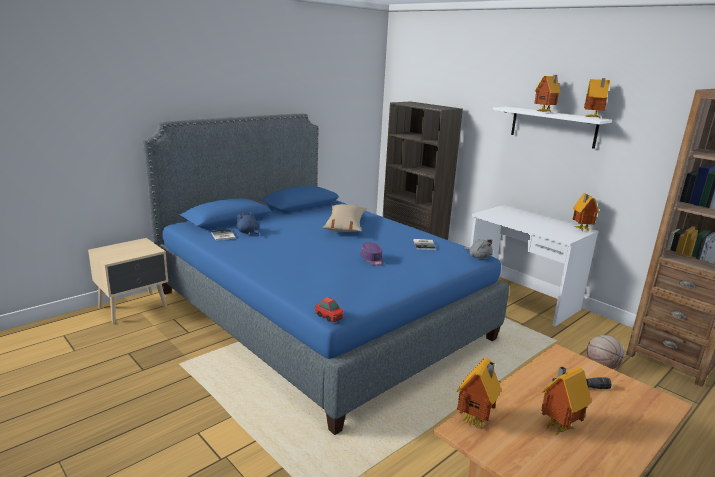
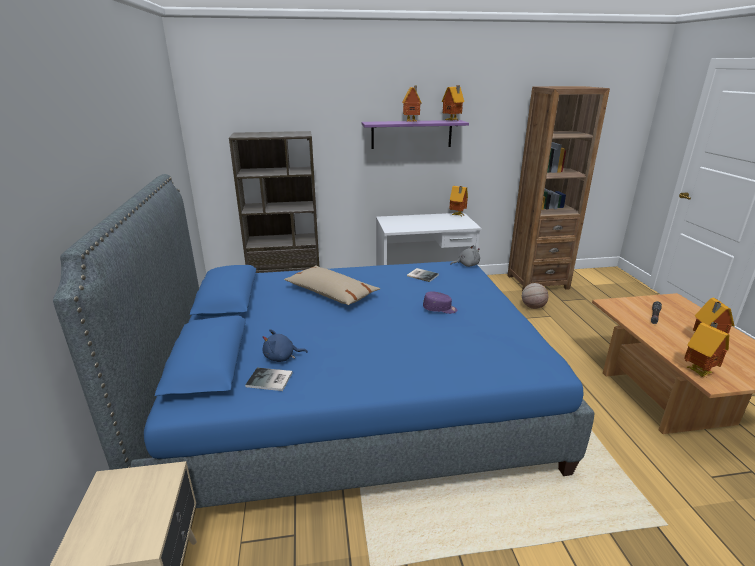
camera: 55 degrees left, 5 degrees up
(329, 317) = (561, 373): toy car -> none
(553, 127) = (411, 134): white shelf -> purple shelf

